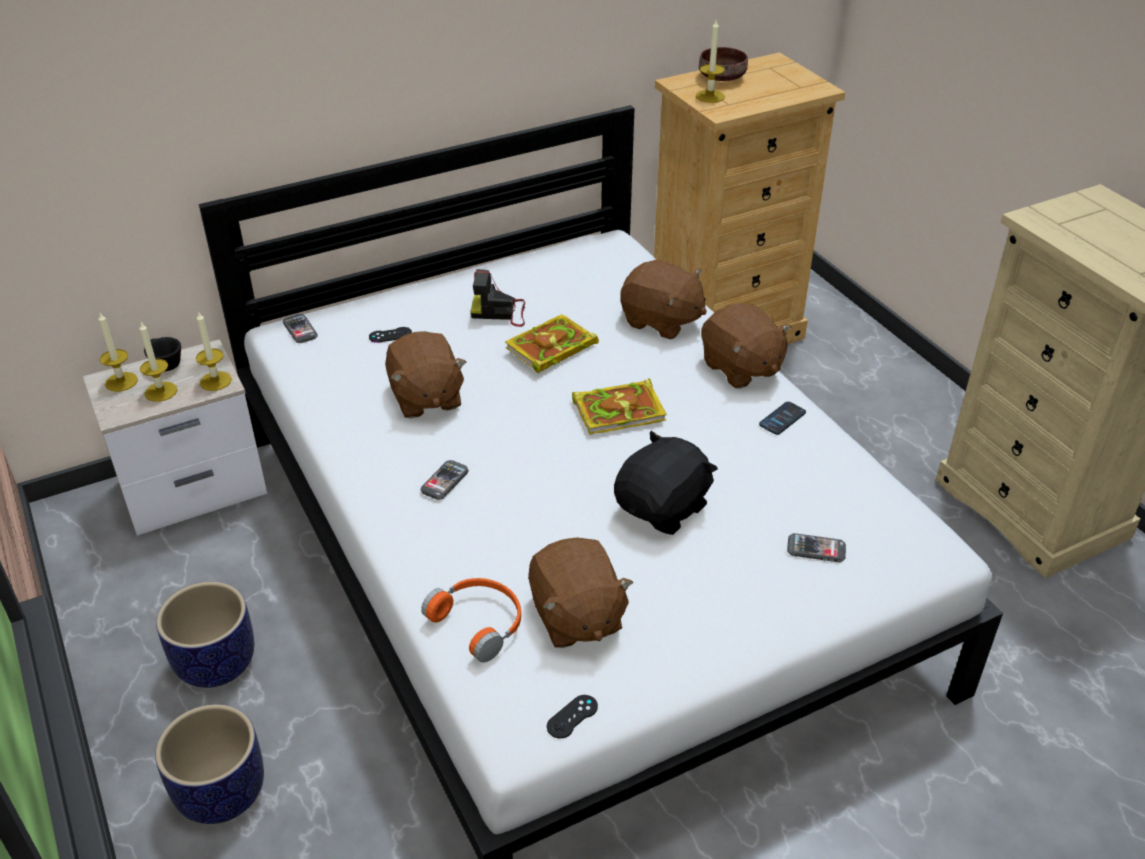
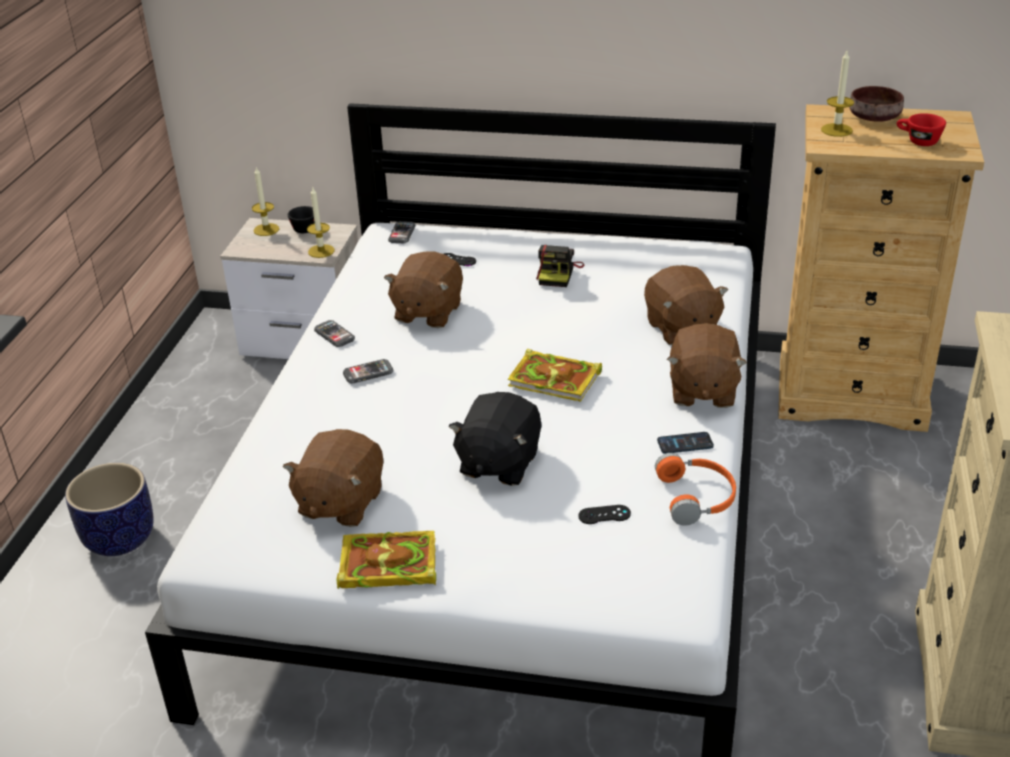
camera: 40 degrees right, 5 degrees down
(161, 391) = (281, 245): candle -> none
(216, 663) = (200, 458): planter -> none
(480, 622) = (274, 472): orange headphones -> orange headphones (697, 497)
(500, 312) = (558, 273): camera -> camera turned 120 degrees counterclockwise
(550, 348) = (559, 313): book -> book (385, 566)
(572, 716) = (255, 562): black game controller -> black game controller (604, 515)
(663, 508) = (498, 463): black plush toy -> black plush toy turned 120 degrees clockwise
(779, 88) = (917, 141): none -> red cup
(816, 549) = (579, 551): phone -> phone (334, 335)

